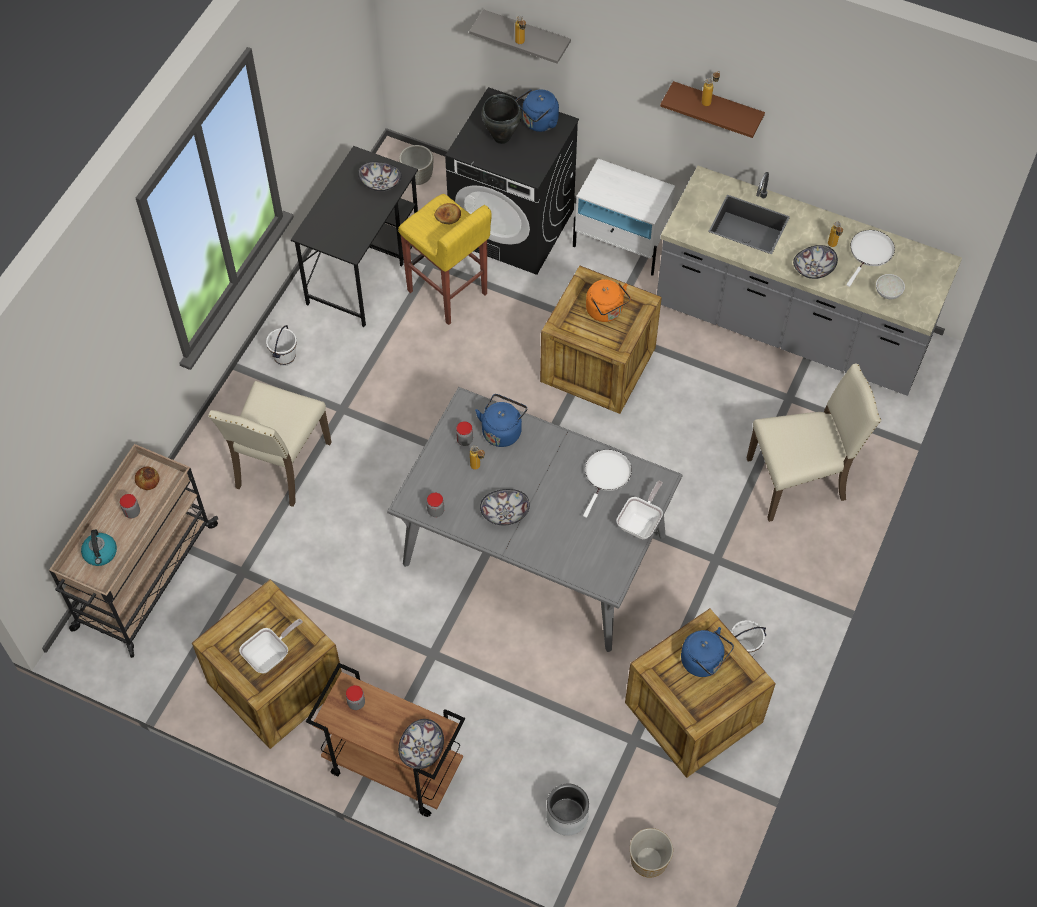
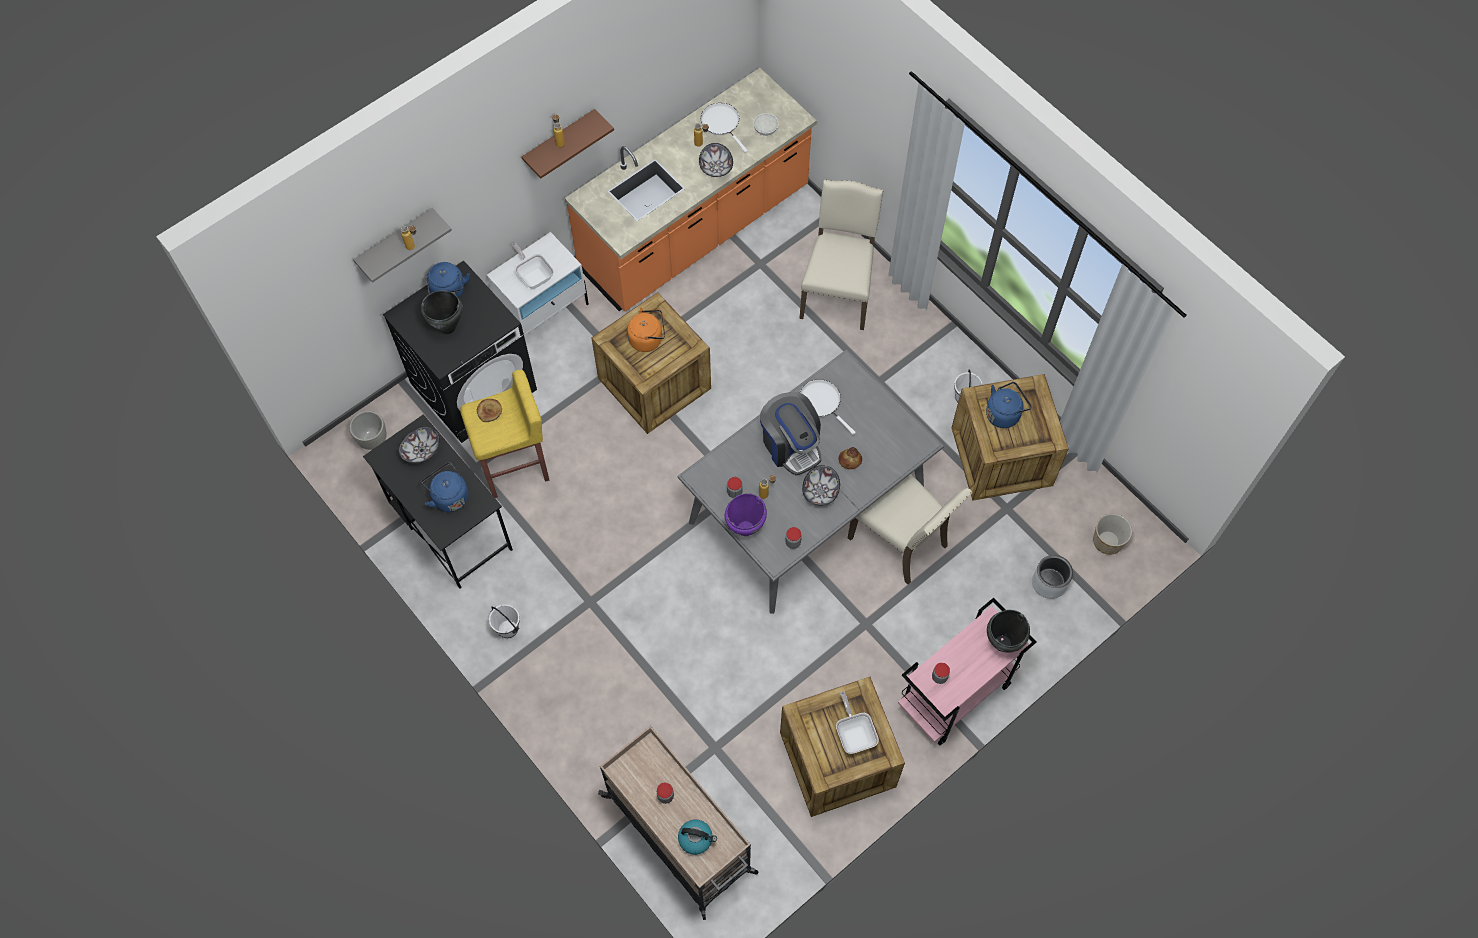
camera: 65 degrees left, 5 degrees up
(147, 480) = (637, 771): bread -> bread (850, 460)
(280, 466) = (622, 676): beige chair -> beige chair (901, 541)
(392, 767) = (954, 695): brown cart -> pink cart
(421, 749) = (1002, 643): bowl -> black cooking pot
(430, 465) = (746, 528): none -> purple cooking pot
(502, 430) = (739, 460): blue kettle -> blue kettle (449, 496)
(543, 467) = (791, 445): none -> coffee machine
(641, 522) = (877, 396): frying pan -> frying pan (534, 275)
(791, 327) = (695, 230): grey counter -> orange counter

